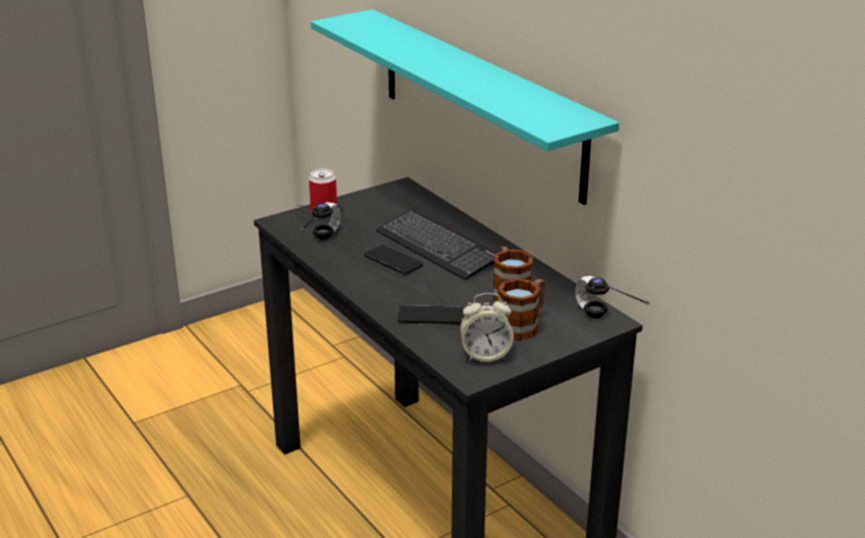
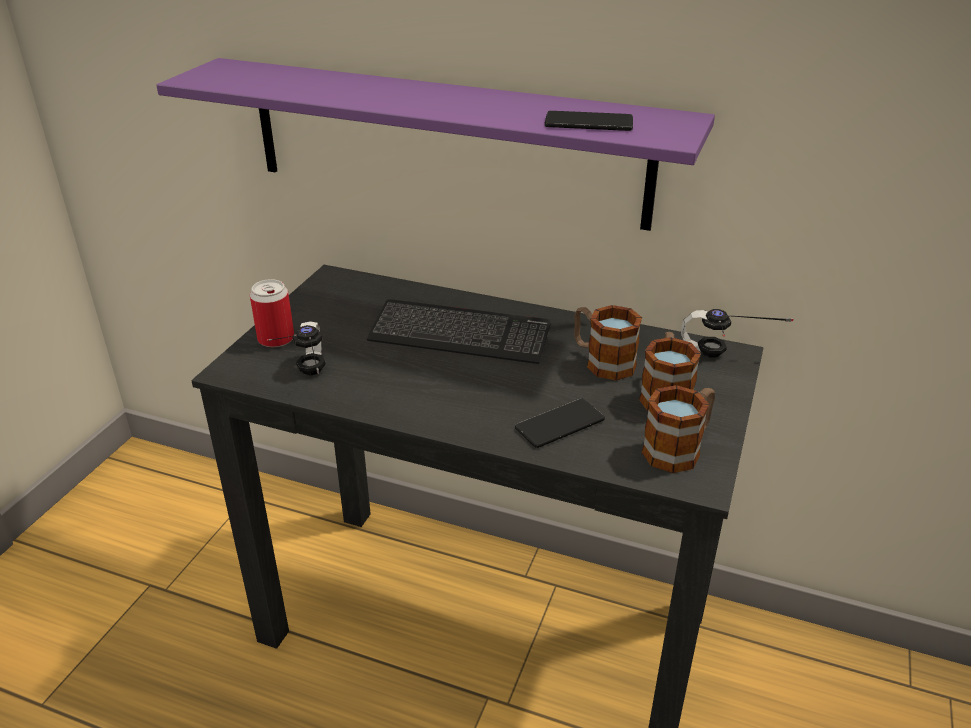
camera: 35 degrees left, 5 degrees up
(393, 260) = (432, 370): phone -> phone (588, 123)
(479, 102) = (445, 142): turquoise shelf -> purple shelf
(485, 355) = (679, 448): alarm clock -> mug

